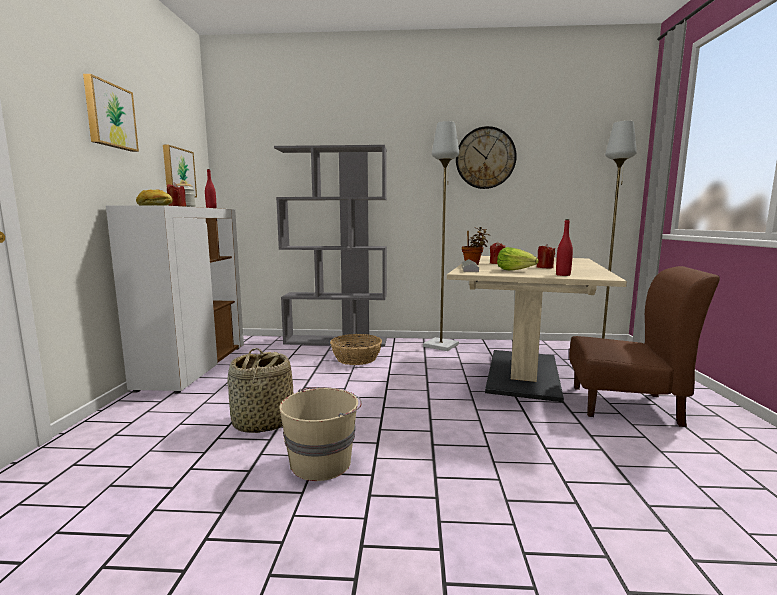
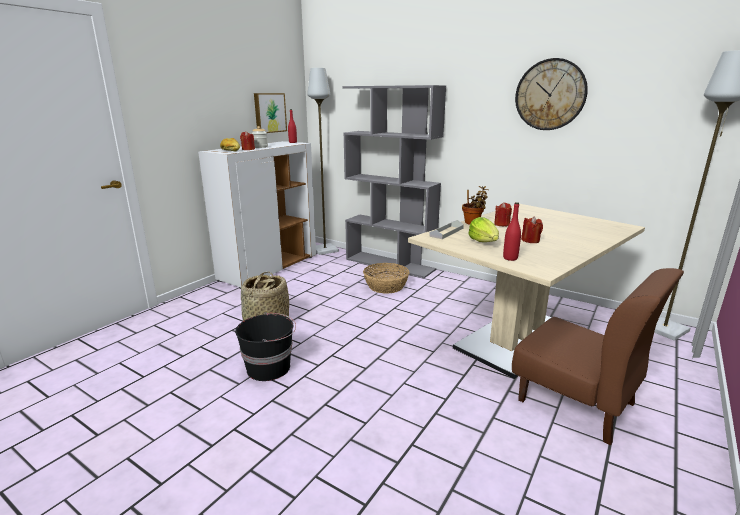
camera: 30 degrees right, 10 degrees up
(109, 115) = (203, 83): picture -> none
(322, 462) = (269, 368): beige bucket -> black bucket
(441, 345) = (477, 288): grey floor lamp -> grey floor lamp (325, 250)

